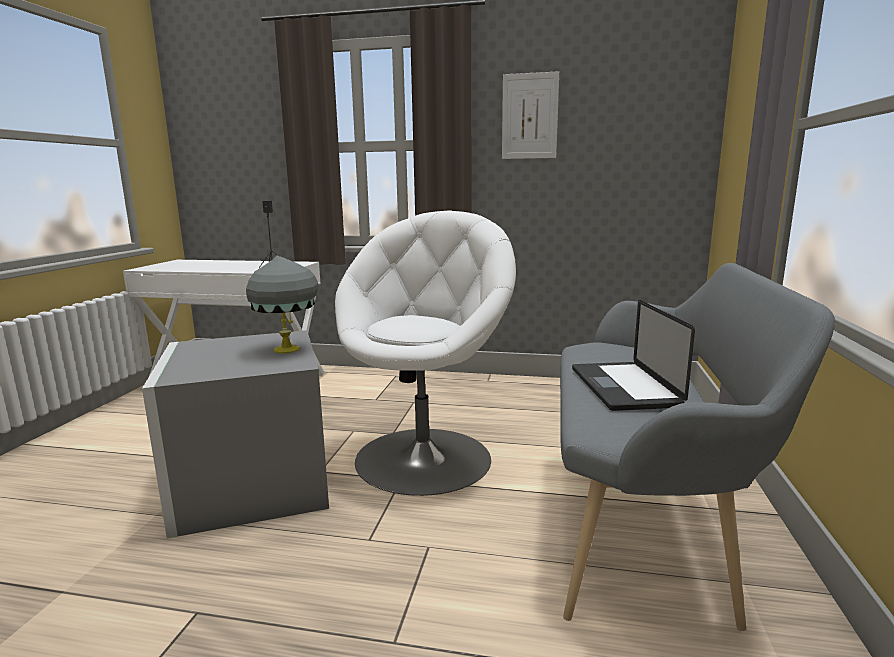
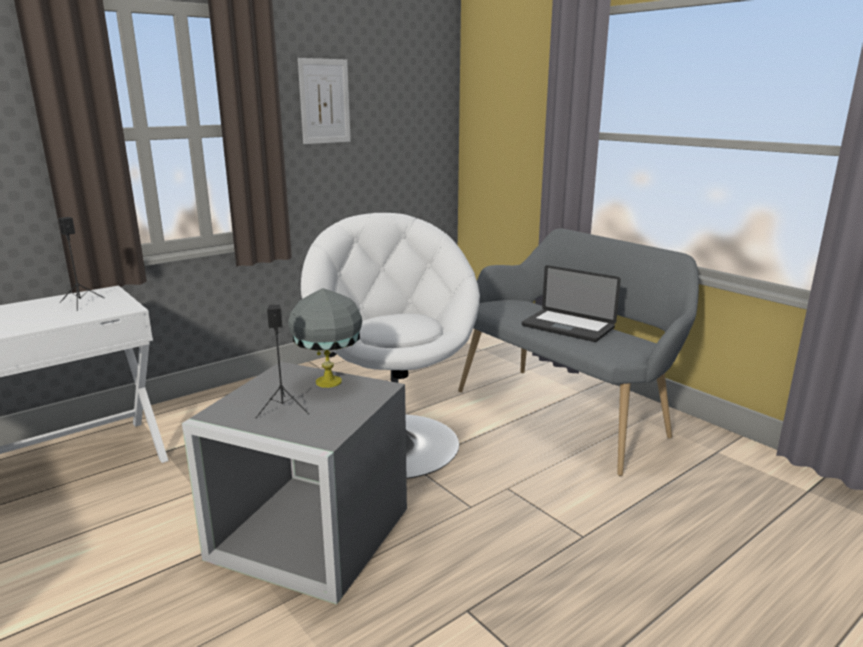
camera: 50 degrees left, 5 degrees up
(218, 354) = (283, 409): none -> black speaker

